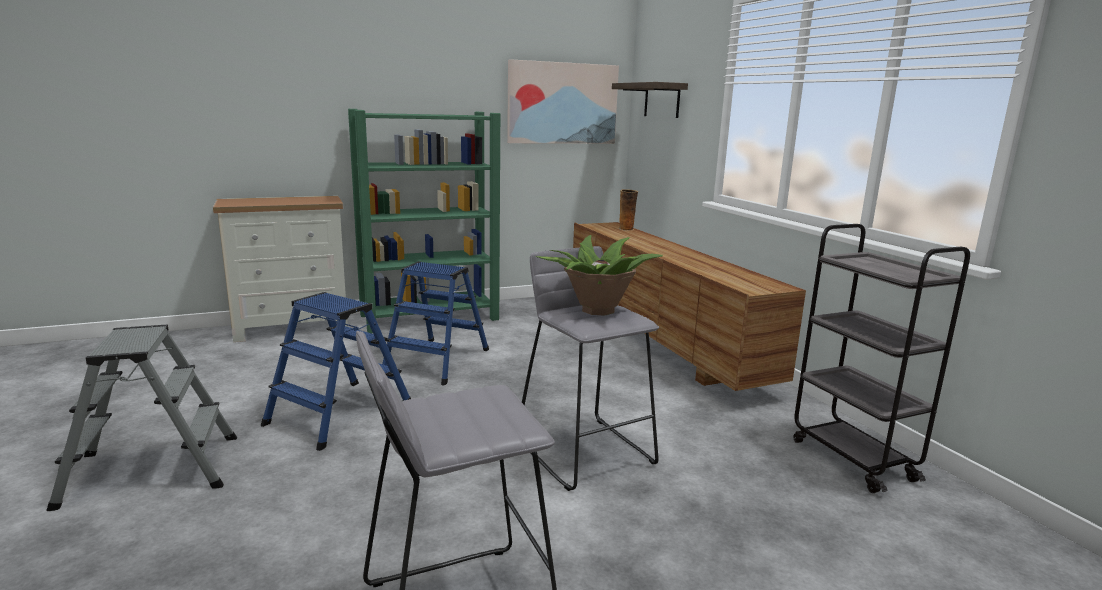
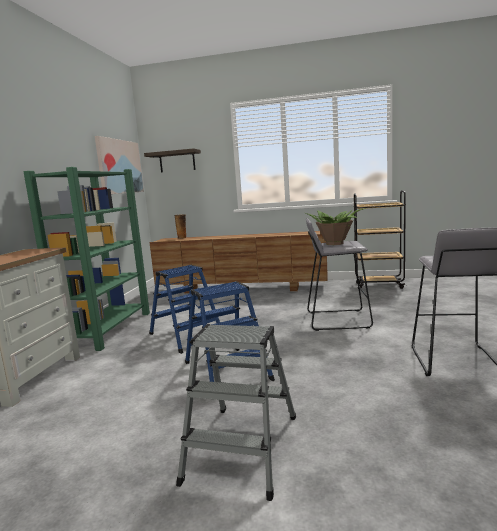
camera: 55 degrees left, 5 degrees down
(854, 461) = (379, 285): grey cart -> brown cart

